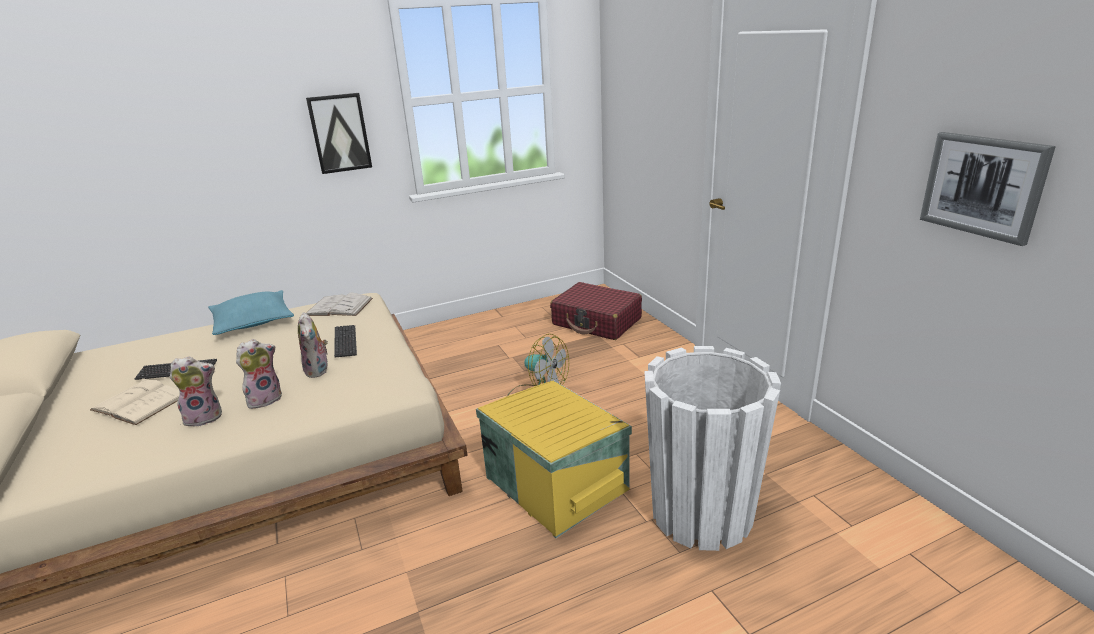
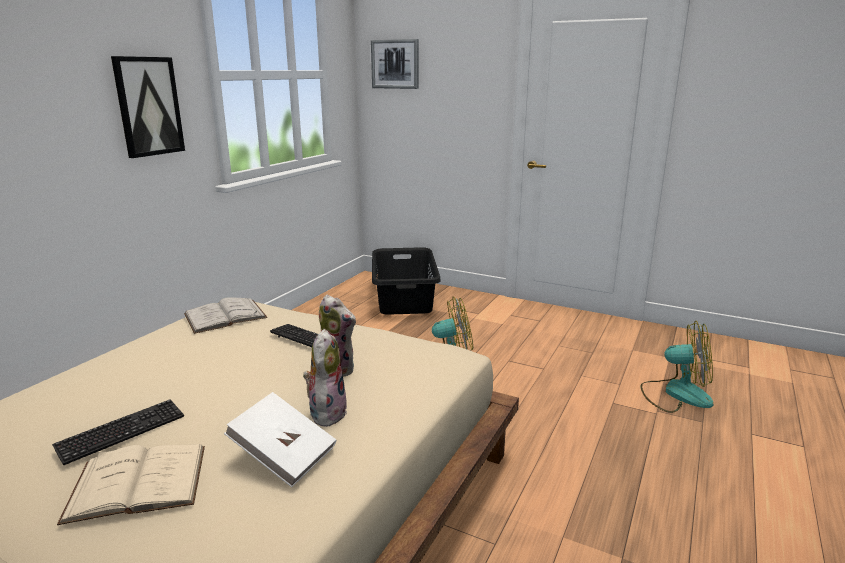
camera: 40 degrees left, 5 degrees down
(205, 417) = (284, 456): plush toy -> white book
(253, 321) = (124, 357): turquoise pillow -> none
(557, 482) = (561, 415): yellow storage box -> none
(597, 322) = (405, 298): red suitcase -> black laundry basket
(701, 513) = (676, 394): white planter -> fan
(983, 186) = (786, 114): picture -> picture (395, 64)

